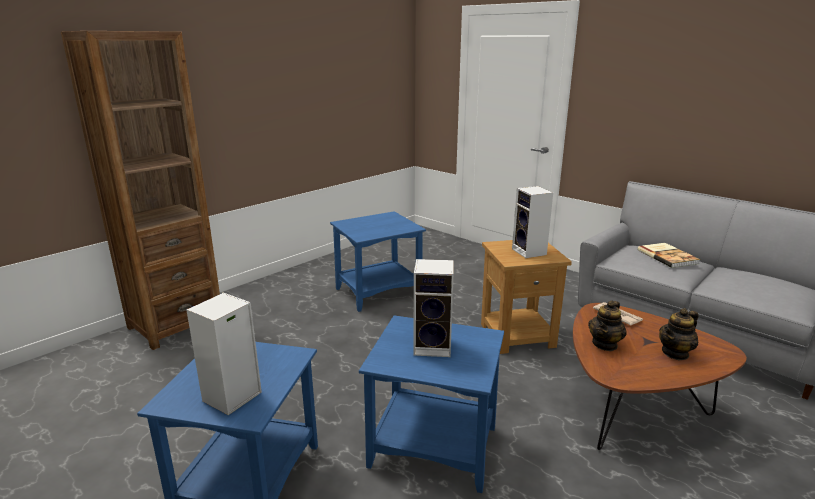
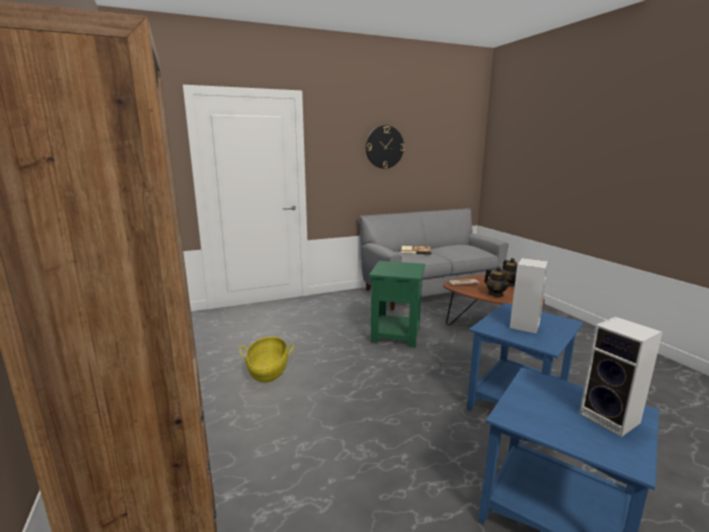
camera: 65 degrees left, 5 degrees down
(378, 291) = (268, 371): blue side table -> basket
(518, 335) = (396, 334): brown side table -> green side table
(530, 252) = (402, 268): speaker -> none
(696, 81) = (384, 147): none -> wall clock

